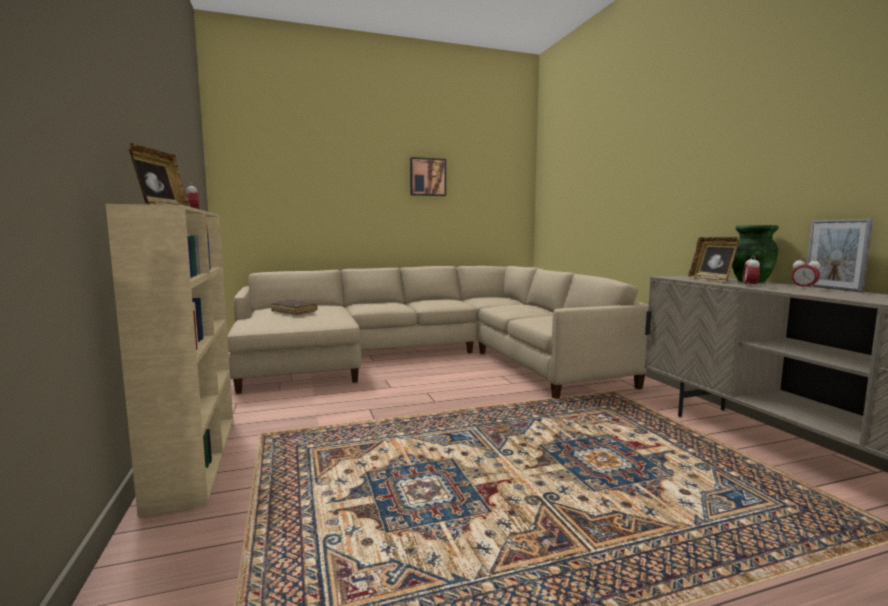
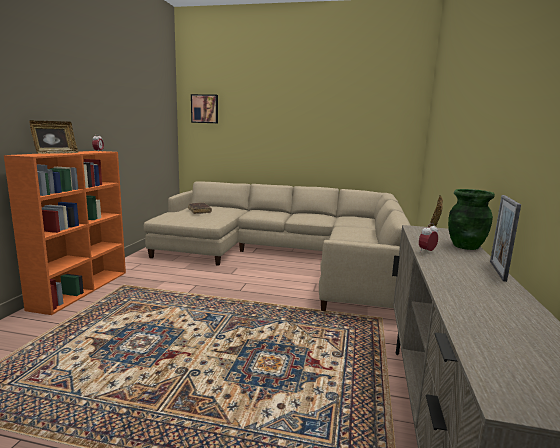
camera: 30 degrees right, 5 degrees up
(195, 457) = (82, 289): beige bookcase -> orange bookcase
(427, 177) = (325, 115): picture -> picture (205, 109)
(803, 288) = (465, 264): alarm clock -> none

